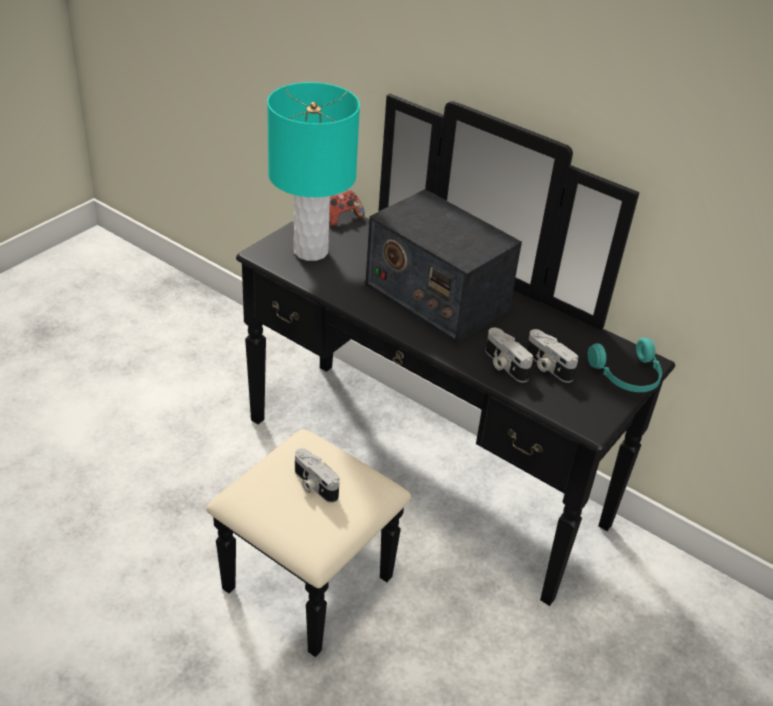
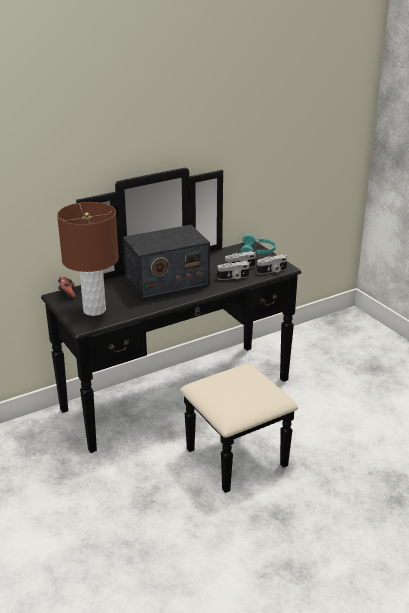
camera: 65 degrees left, 10 degrees down
(310, 251) = (94, 310): turquoise table lamp -> brown table lamp
(313, 485) = (236, 387): camera -> camera (272, 271)

